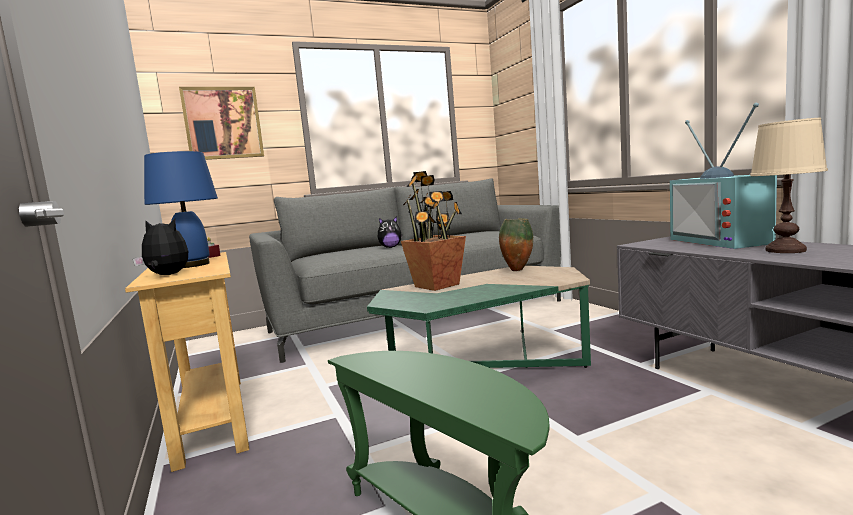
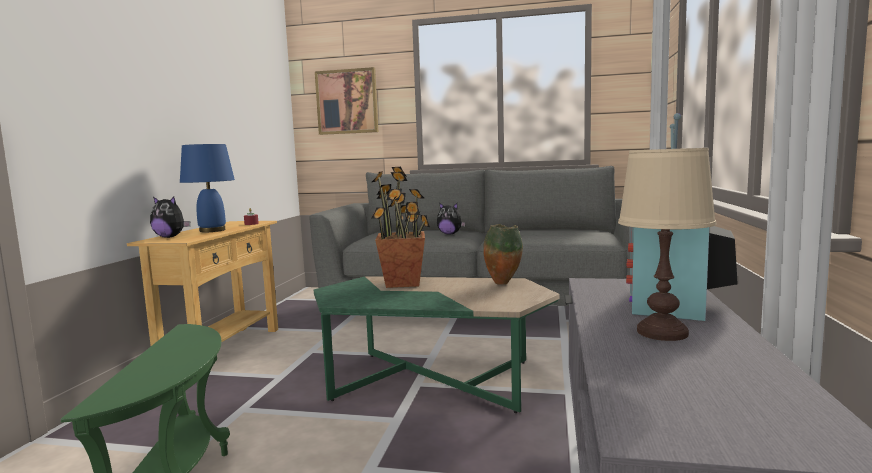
camera: 35 degrees right, 0 degrees up
(166, 275) = (170, 237): plush toy -> plush toy turned 150 degrees clockwise

